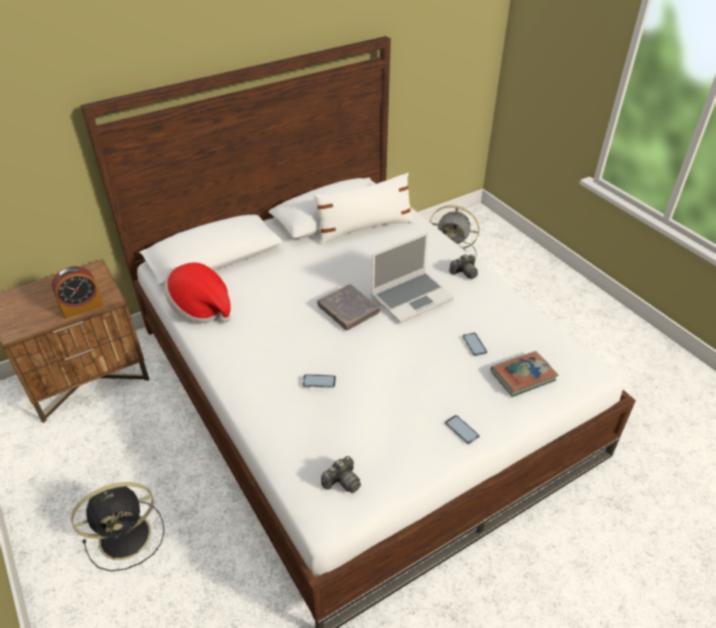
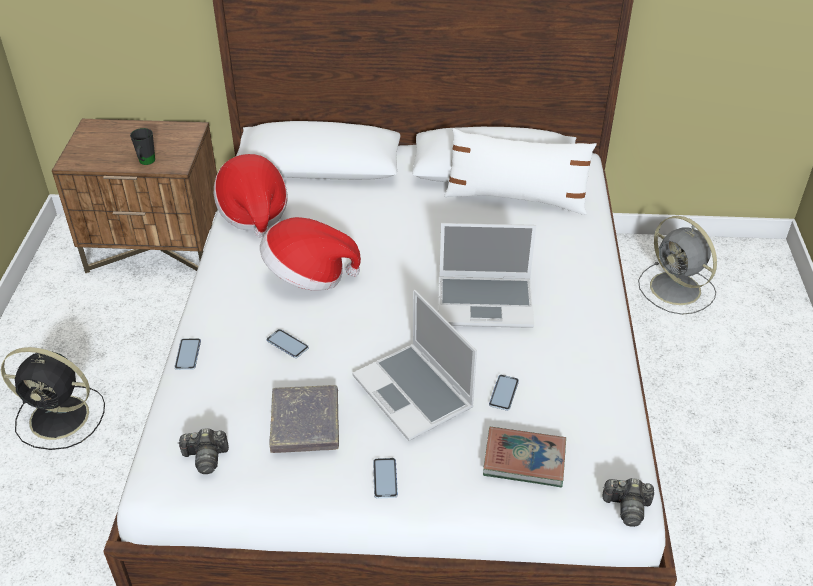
camera: 35 degrees right, 0 degrees up
(82, 307) = (146, 163): alarm clock -> black mug
(256, 423) = (188, 355): none -> phone
(285, 332) = (308, 276): none -> hat
(348, 310) = (398, 283): grey book -> grey book (305, 423)
(427, 370) = (415, 393): none -> laptop
(464, 272) = (585, 303): camera -> camera (627, 507)

